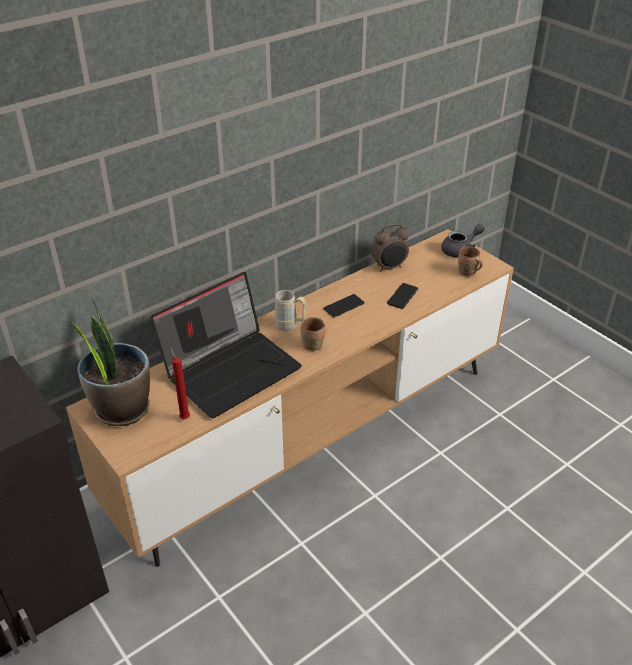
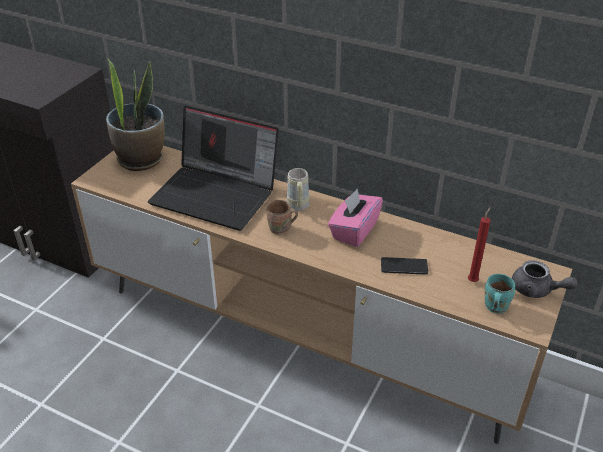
camera: 65 degrees right, 0 degrees up
(184, 417) = (146, 190): red candle -> red candle (473, 280)
(344, 306) = (354, 231): phone -> pink tissue box
(389, 267) = (448, 243): alarm clock -> none
(467, 273) = (494, 307): brown mug -> turquoise mug

